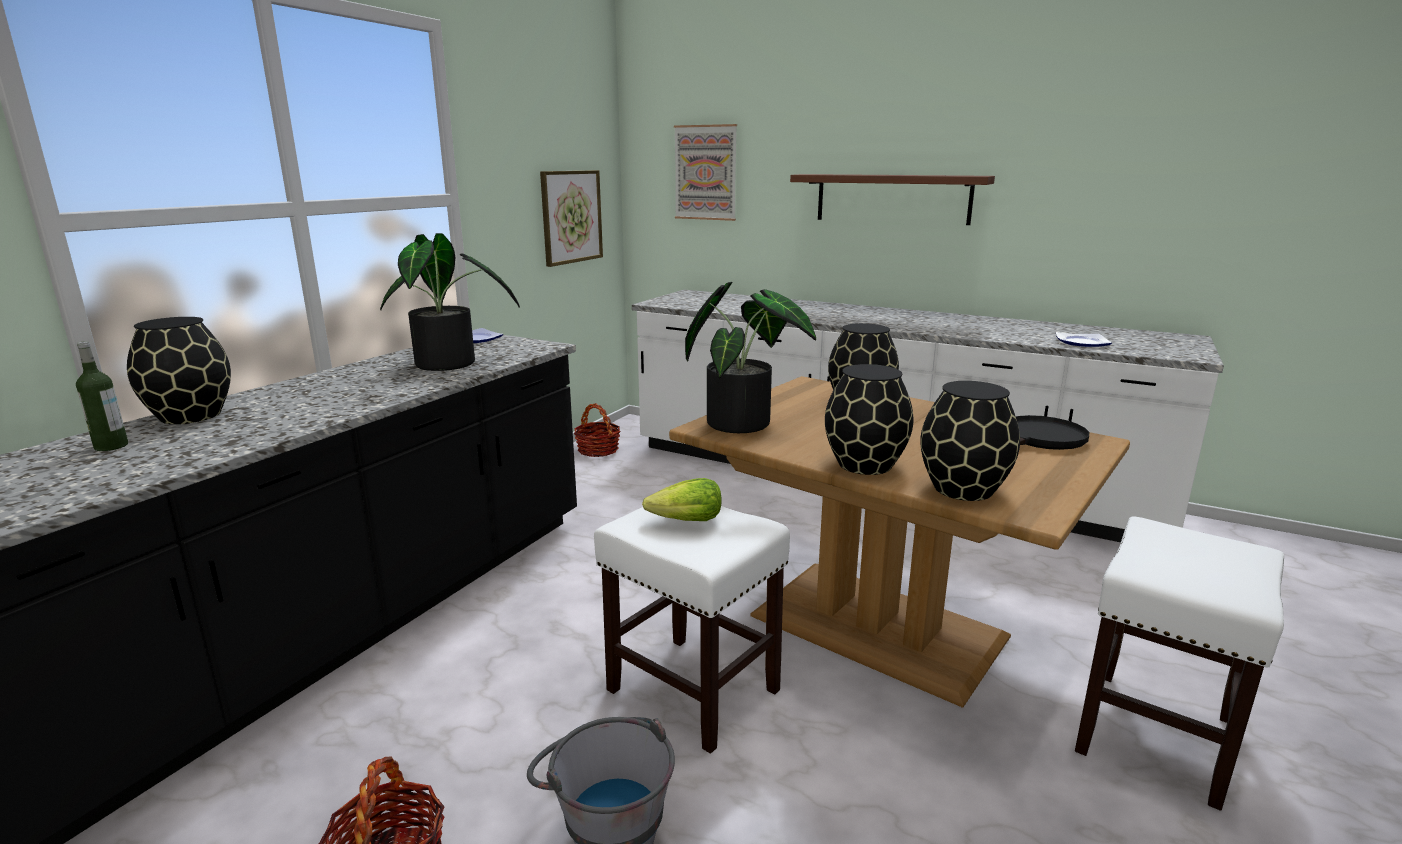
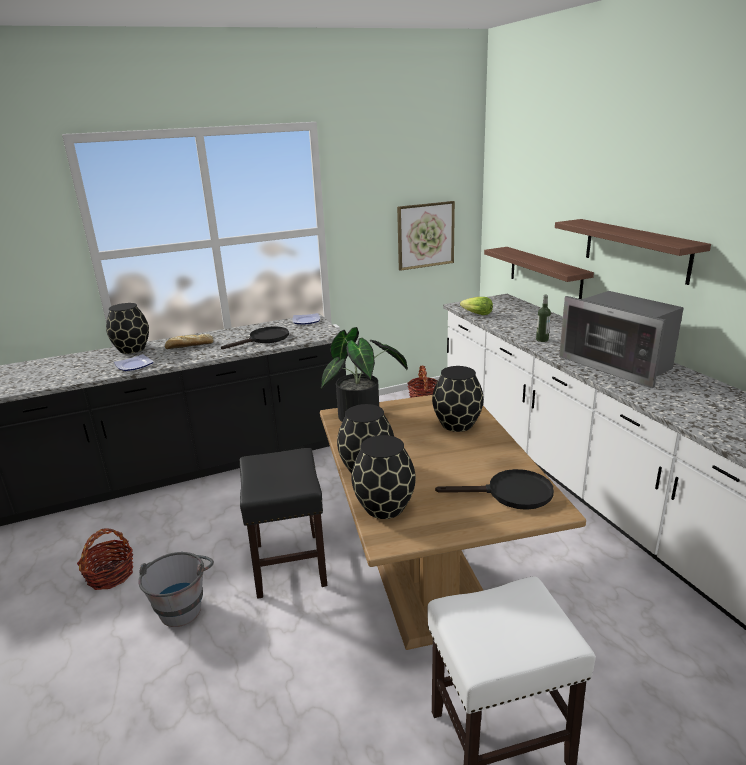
camera: 40 degrees right, 5 degrees up
(111, 446) = (90, 360): bottle -> bottle (542, 340)
(319, 392) = (188, 346): none -> bread
(451, 365) = (264, 339): potted plant -> black frying pan
(687, 521) = (280, 468): lettuce -> lettuce (477, 314)
(691, 689) = (289, 563): white stool -> black stool
(706, 173) = (525, 207): picture -> none
(749, 252) = (545, 274): none -> shelf
(927, 321) = (619, 364): none -> microwave
(1083, 343) = (705, 421): plate -> plate (134, 366)

